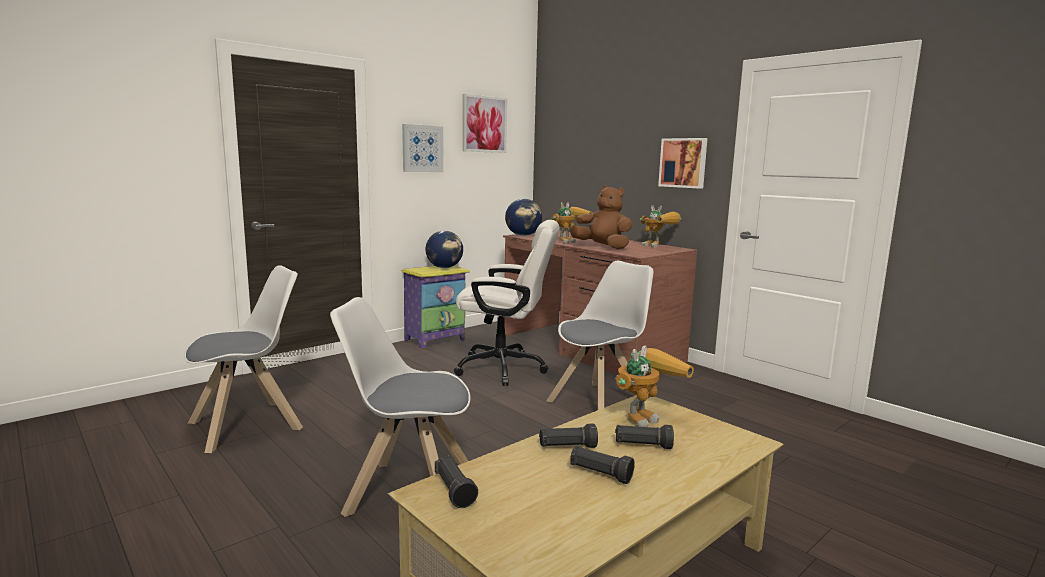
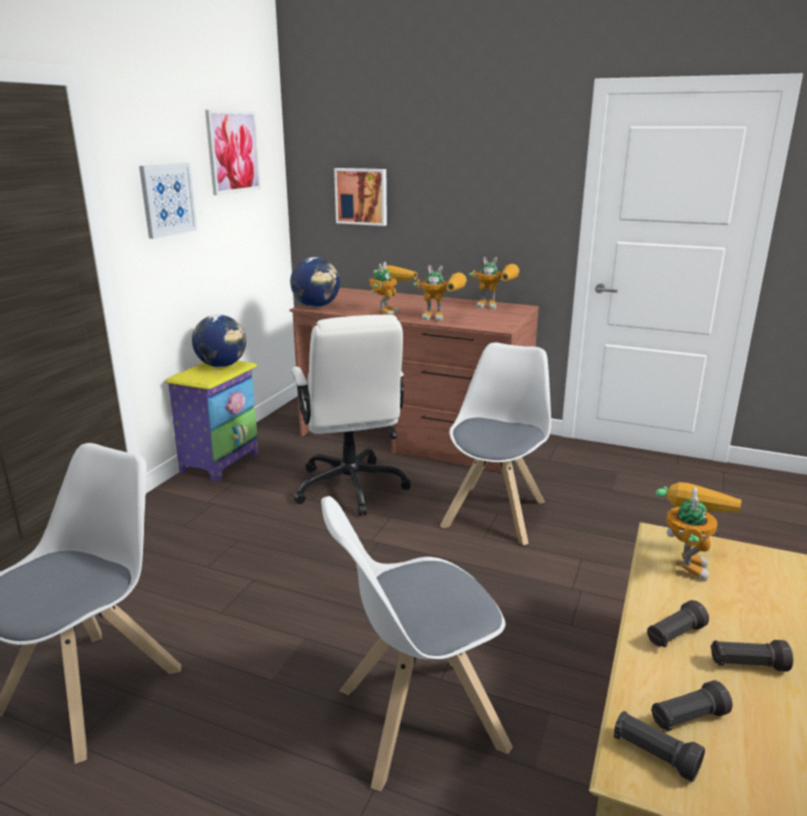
camera: 25 degrees left, 10 degrees up
(505, 369) = (352, 490): white office chair -> white office chair turned 90 degrees clockwise
(602, 247) = (442, 318): brown plush toy -> toy robot
(642, 446) = (733, 606): black flashlight -> black flashlight (687, 718)
(683, 163) = (516, 202): picture -> picture (362, 196)

